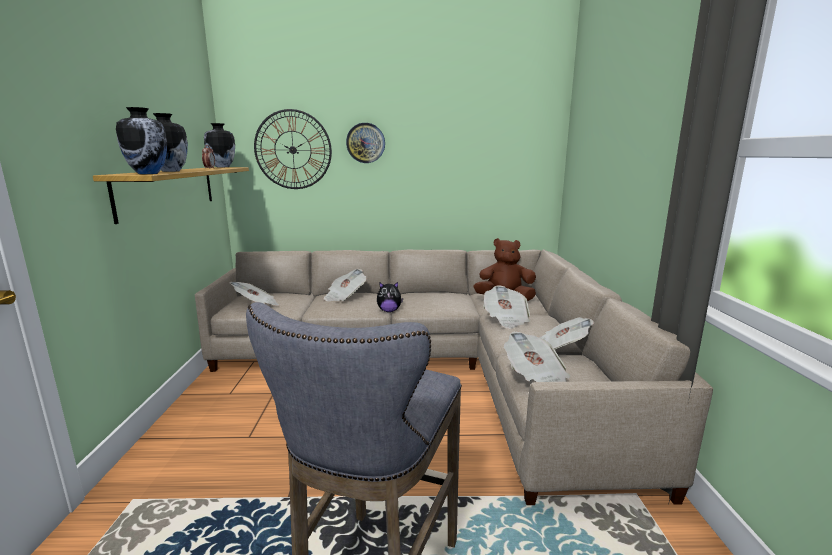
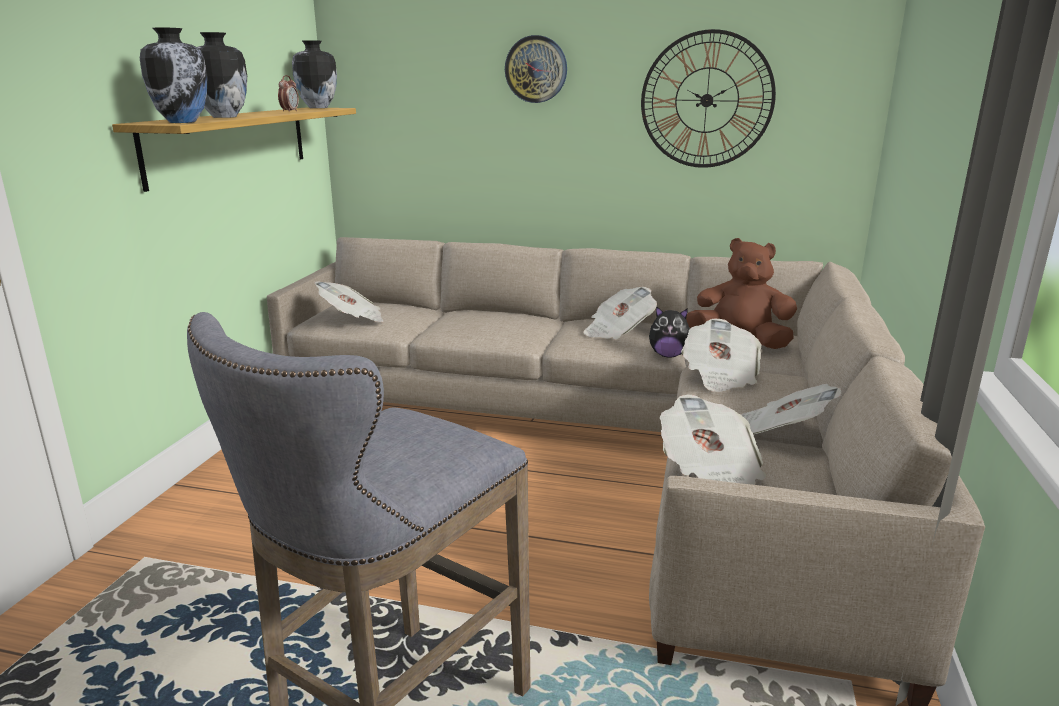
camera: 15 degrees right, 5 degrees up
(293, 150) = (425, 80): wall clock -> wall clock (706, 100)
(344, 296) = (483, 316): newspaper -> newspaper (618, 331)
(389, 311) = (541, 345): plush toy -> plush toy (668, 355)

